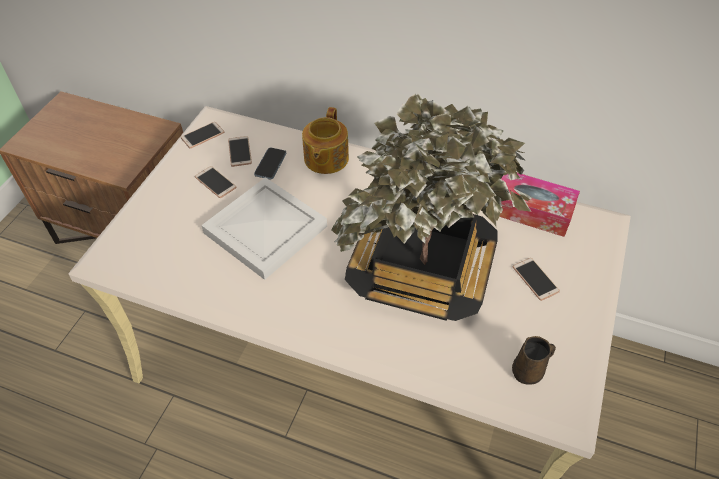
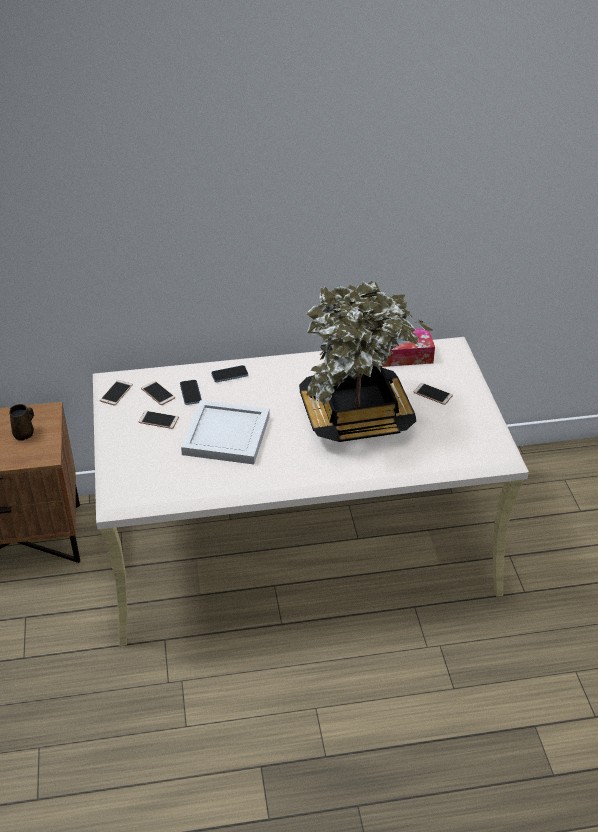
camera: 30 degrees left, 10 degrees down
(325, 159) = (229, 375): teapot -> phone
(528, 372) = (465, 445): brown mug -> brown mug (24, 433)

